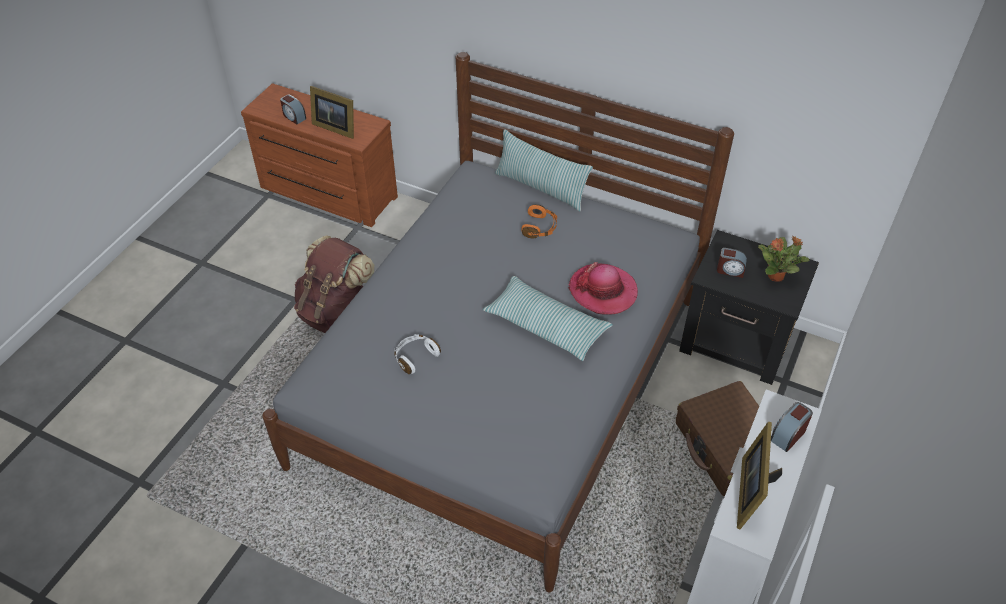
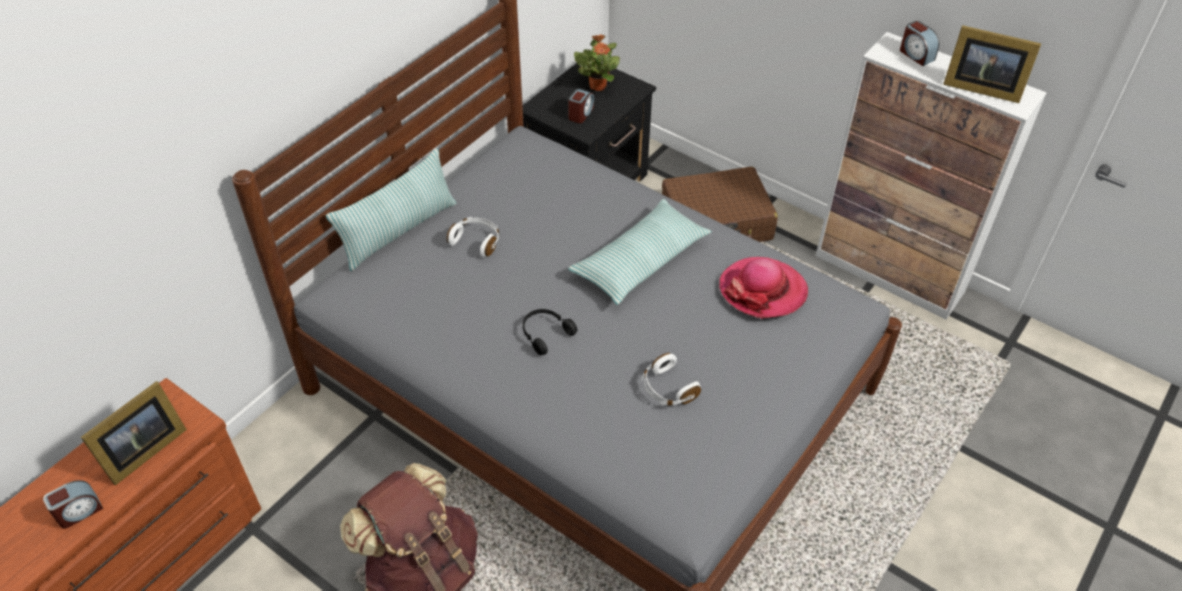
camera: 80 degrees left, 0 degrees up
(455, 280) = (545, 333): none -> black headphones
(540, 228) = (476, 241): orange headphones -> white headphones
(603, 291) = (597, 206): hat -> hat (762, 290)

